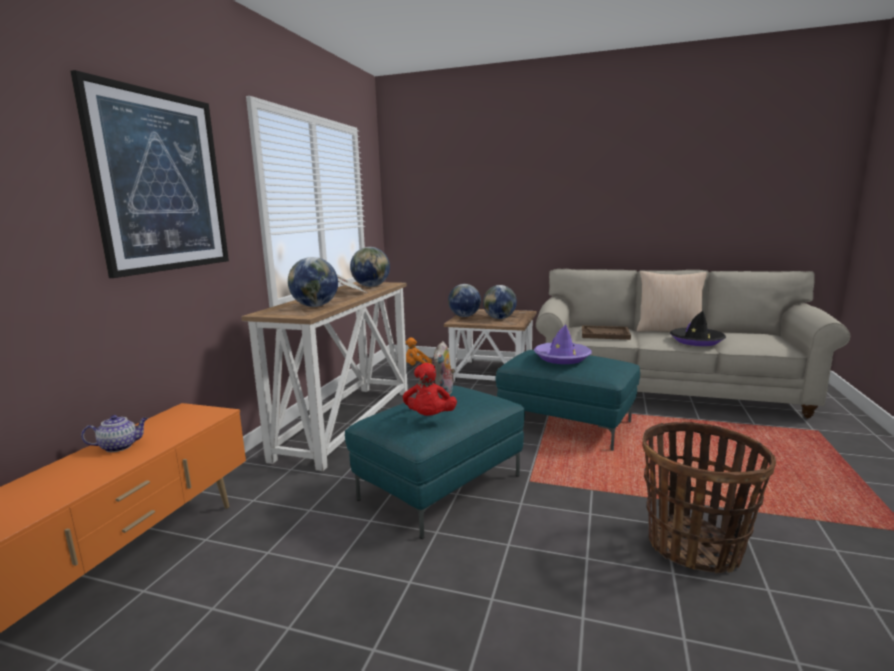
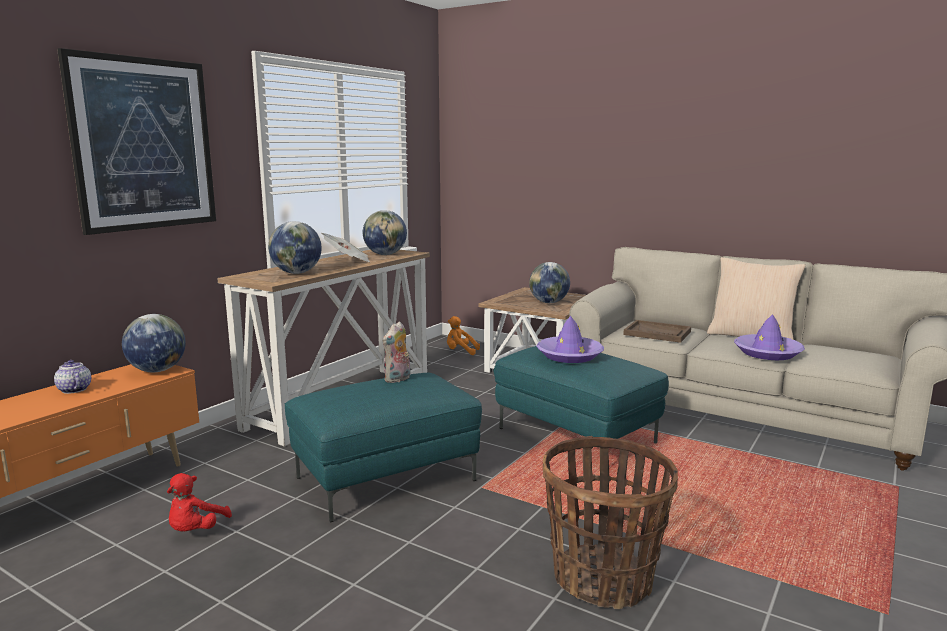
camera: 15 degrees right, 0 degrees up
(120, 446) = (74, 389): teapot -> teapot turned 120 degrees counterclockwise
(429, 418) = (358, 400): red plush toy -> red plush toy (196, 530)
(464, 316) = (511, 296): globe -> globe (157, 370)
(696, 341) = (767, 353): black hat -> purple hat

